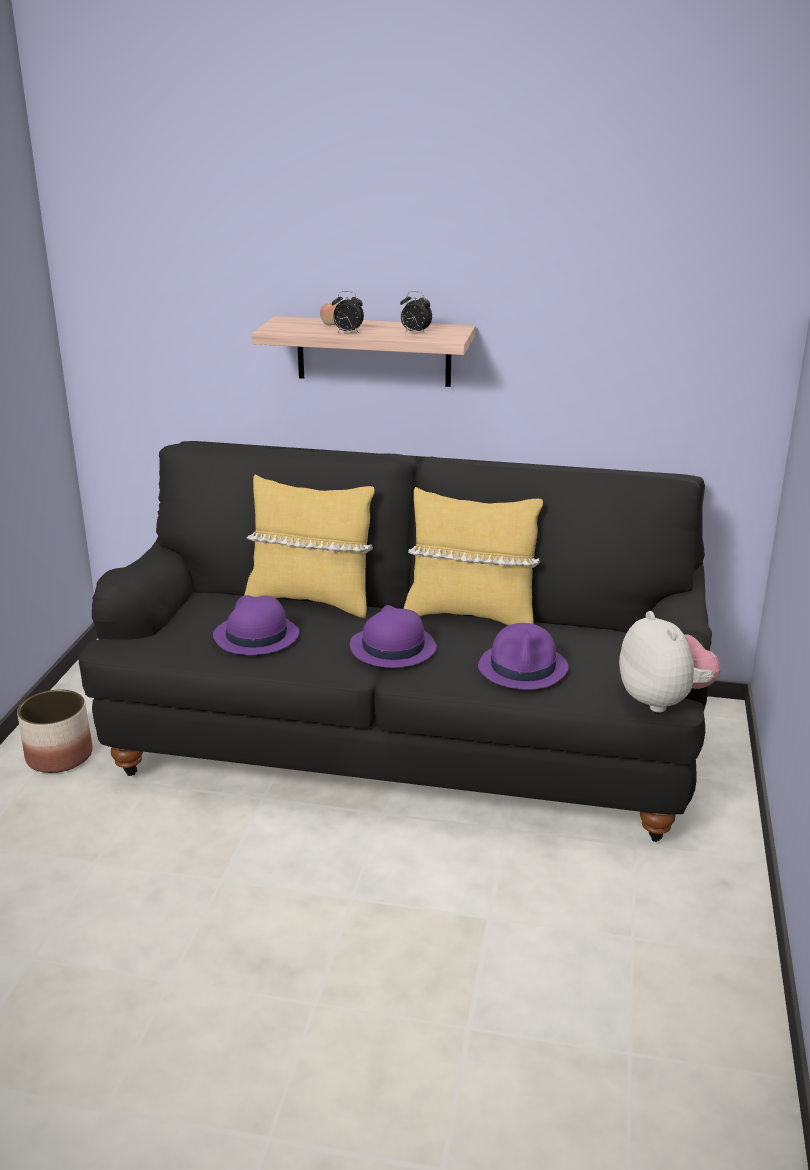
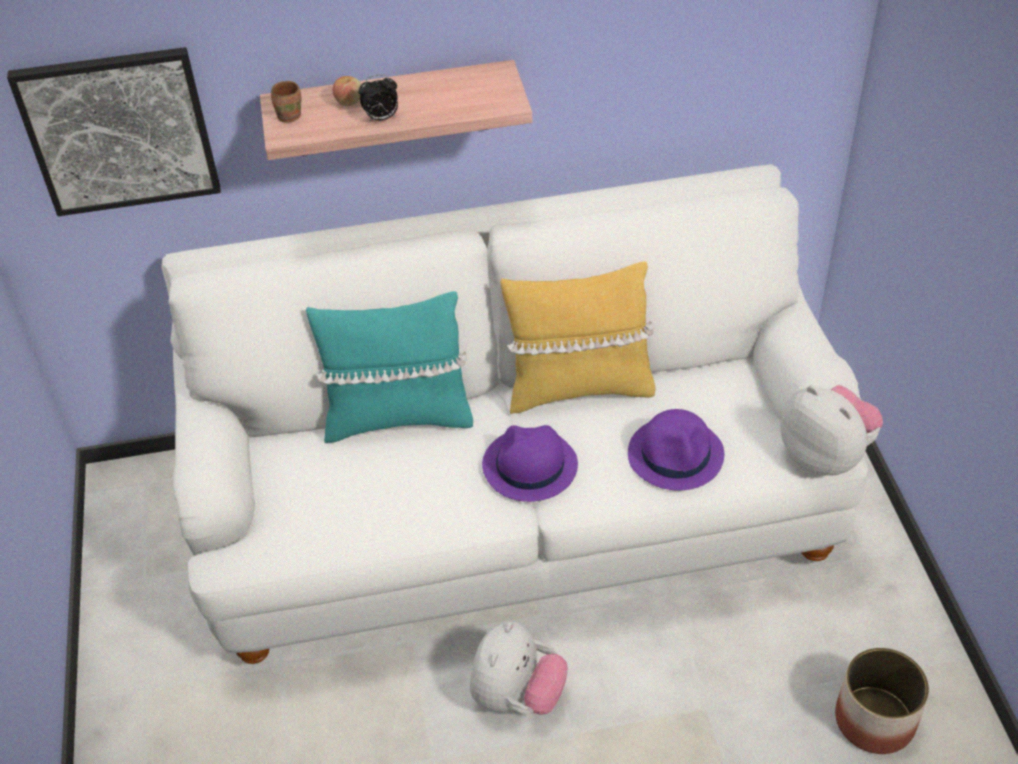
camera: 20 degrees left, 20 degrees up
(59, 756) = (157, 660): planter -> planter (873, 719)
(170, 326) = (119, 131): none -> picture
(255, 636) = (377, 497): purple hat -> none
(284, 324) = (289, 115): none -> brown mug
(310, 601) = (398, 417): yellow pillow -> turquoise pillow
(322, 859) = (517, 695): none -> plush toy
(405, 741) = (515, 511): black sofa -> white sofa
(415, 333) = (460, 99): alarm clock -> none

